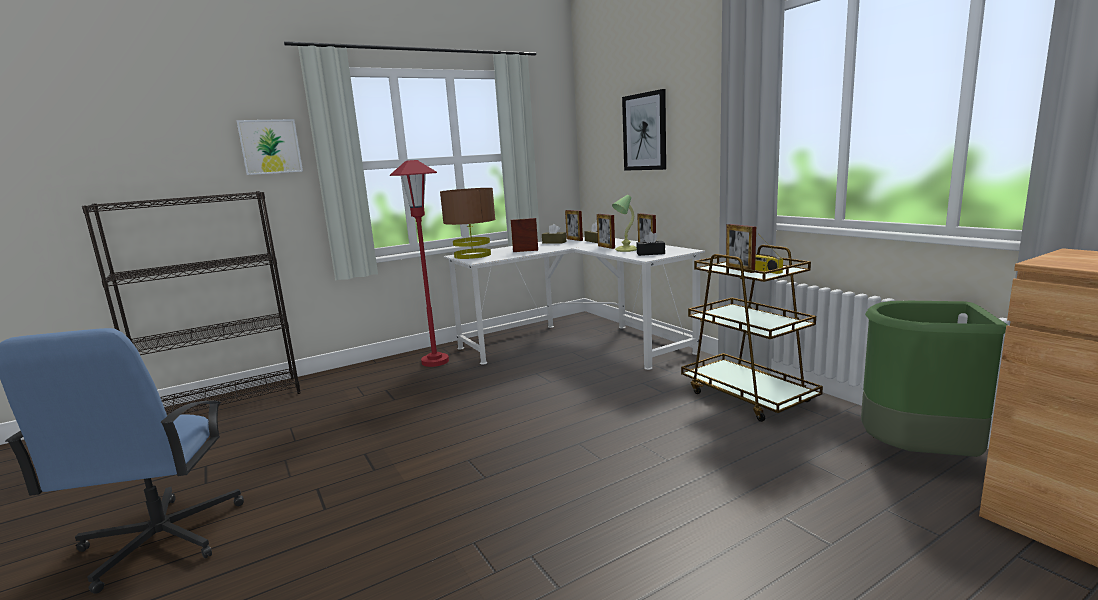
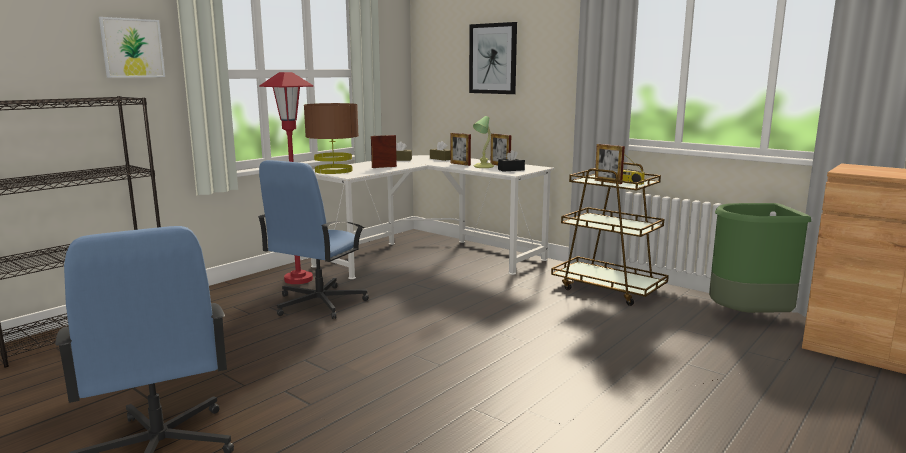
camera: 20 degrees left, 0 degrees up
(430, 389) = (318, 303): none -> blue office chair
(574, 239) = (417, 157): picture frame -> none

